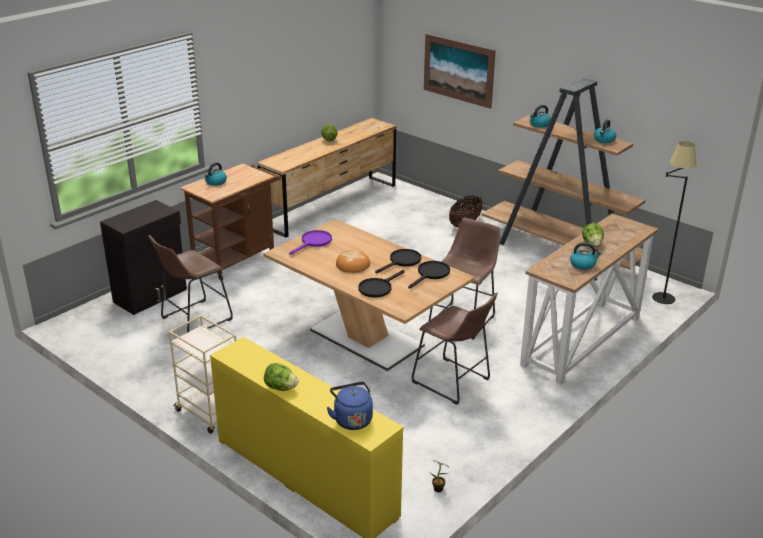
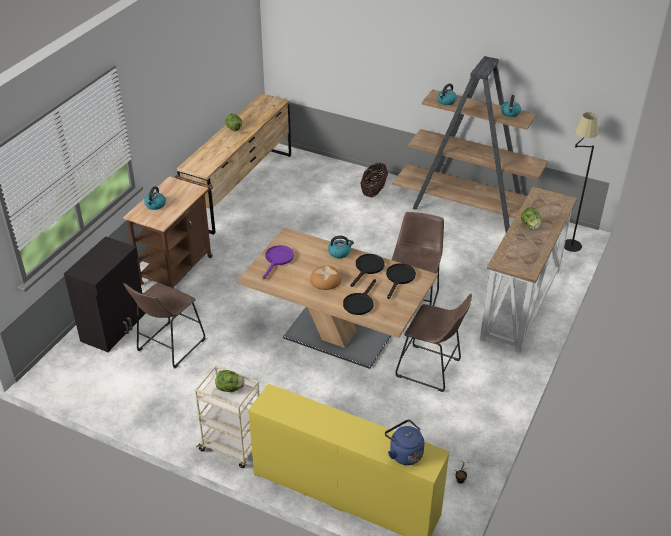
camera: 15 degrees left, 10 degrees up
(280, 388) = (328, 433): lettuce -> lettuce (229, 388)
(458, 70) = (352, 47): picture -> none
(583, 264) = (531, 250): kettle -> kettle (339, 253)

